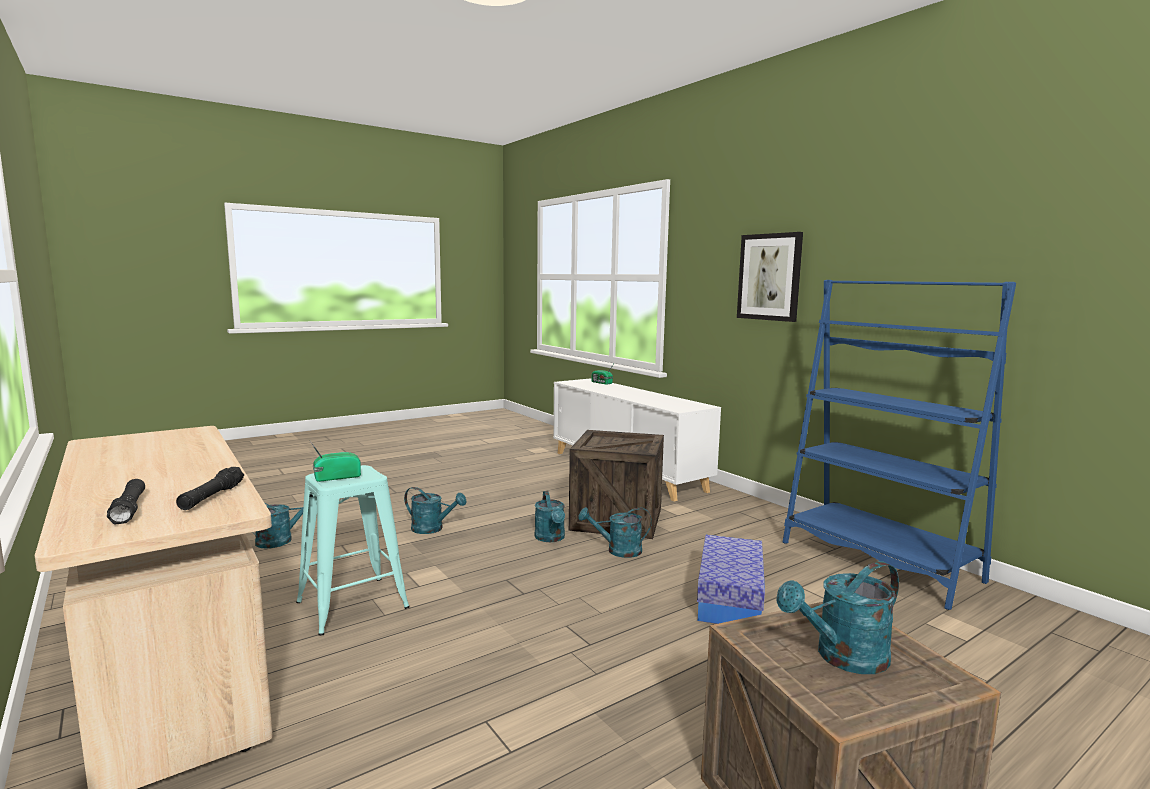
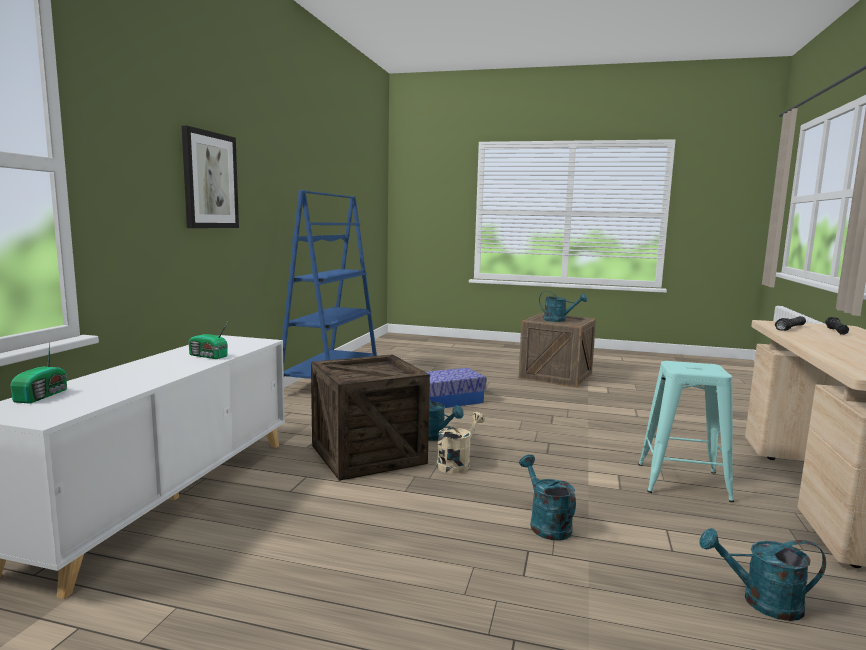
camera: 130 degrees left, 0 degrees up
(336, 477) = (704, 368): radio -> radio (208, 356)
(551, 538) = (457, 464): turquoise watering can -> beige watering can

